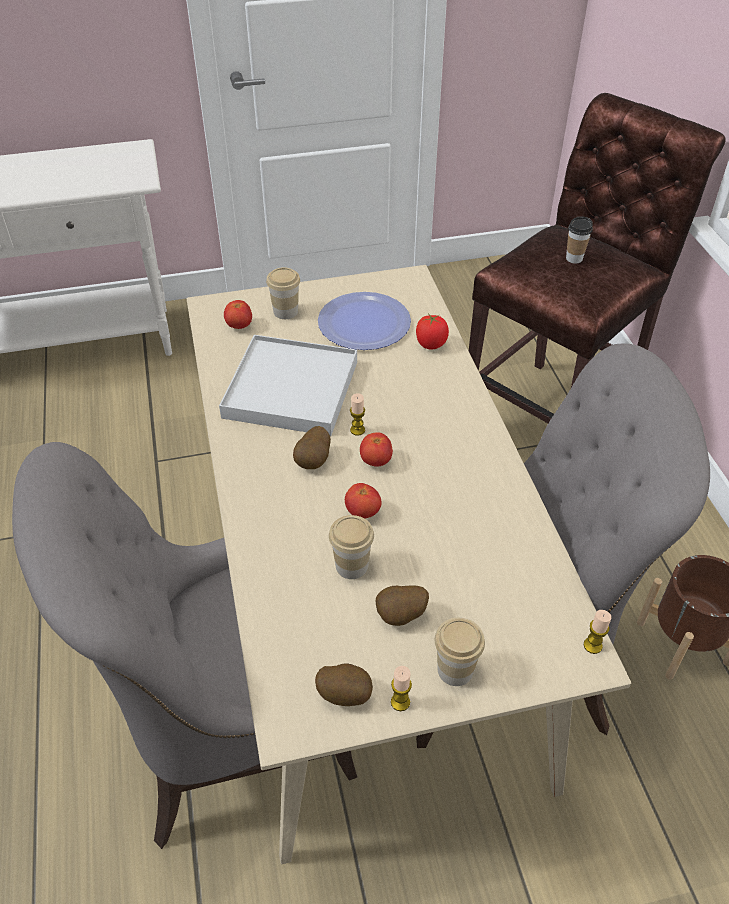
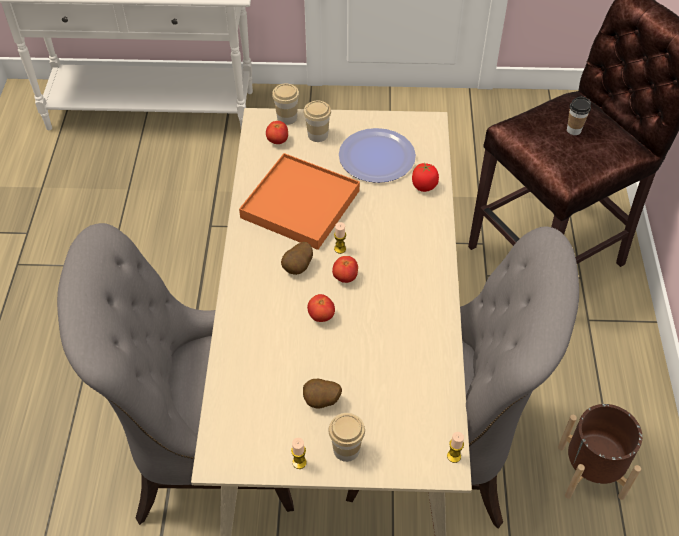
camera: 15 degrees right, 5 degrees up
(291, 389) = (300, 204): white tray -> orange tray
(345, 694) = (263, 447): potato -> none
(352, 565) = (299, 355): cup -> cup (287, 118)

